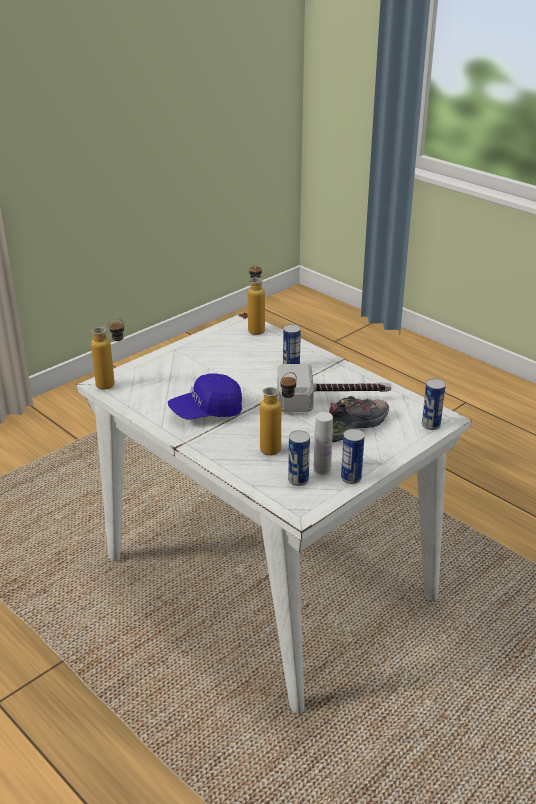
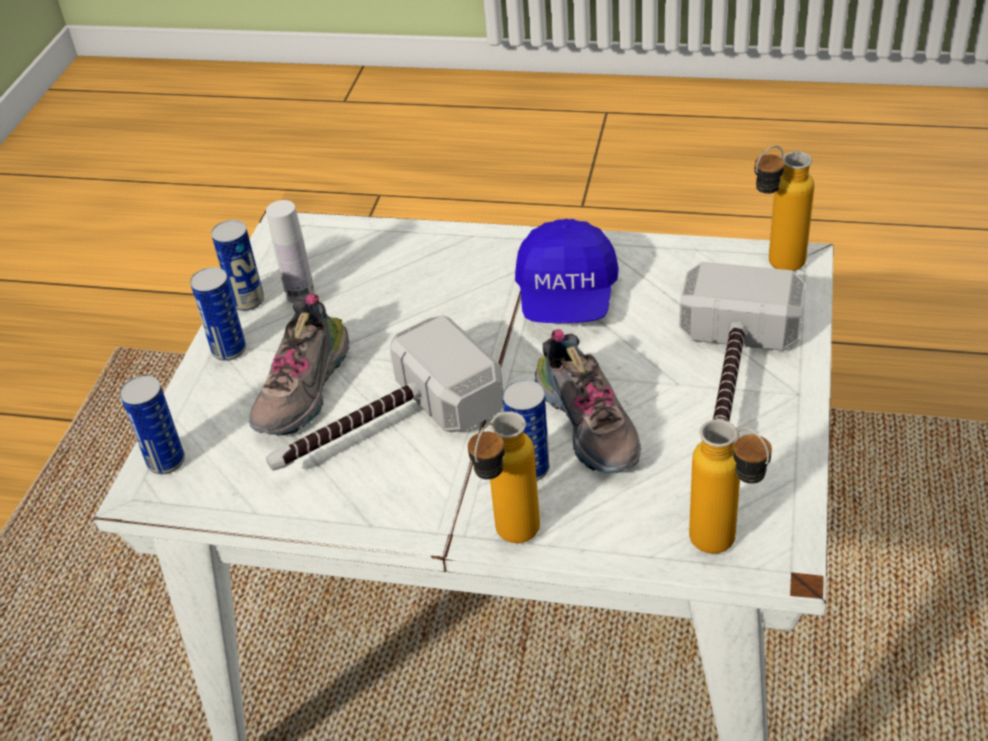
camera: 150 degrees right, 10 degrees up
(189, 361) = (731, 380): none -> hammer
(206, 411) = (567, 298): blue cap -> blue cap turned 150 degrees clockwise
(254, 369) = (591, 425): none -> shoe
(278, 447) = (393, 295): bottle -> bottle (509, 541)
(298, 480) = (321, 264): can -> can (229, 350)

